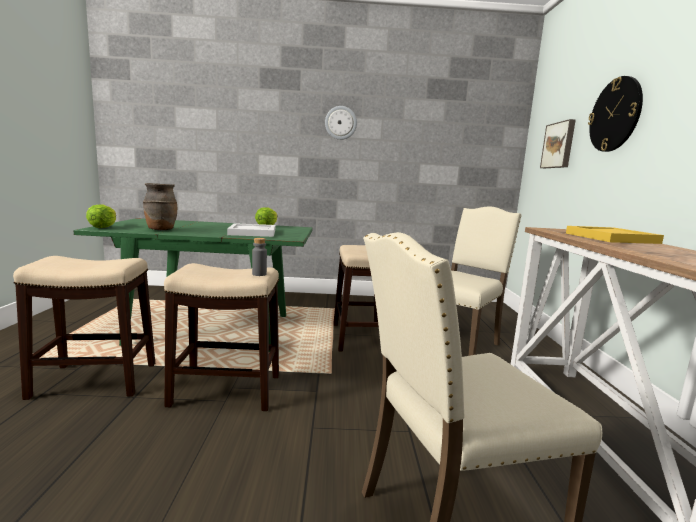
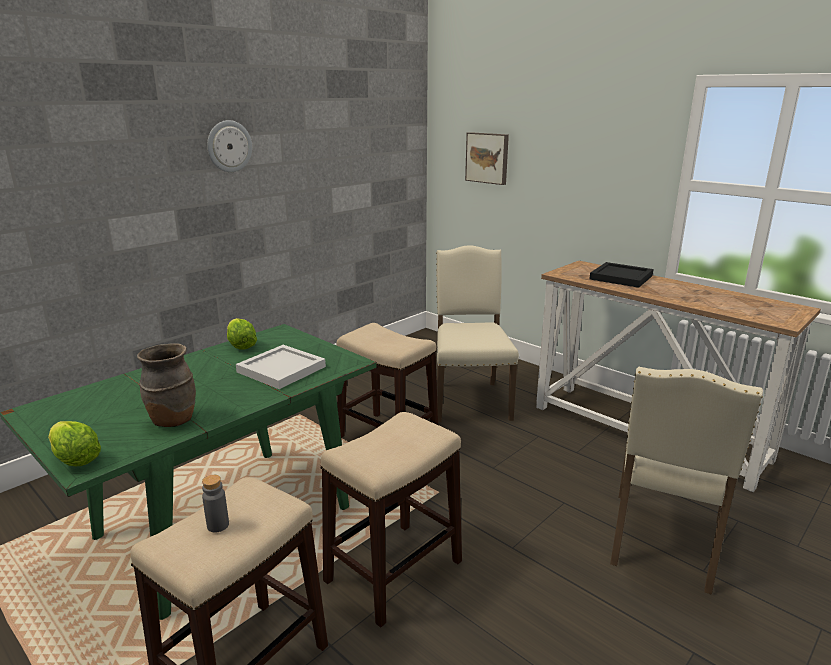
camera: 45 degrees left, 10 degrees up
(259, 274) = (430, 428): grey bottle -> grey bottle (218, 525)
(611, 238) = (620, 277): yellow tray -> black tray
(615, 115) = (563, 143): wall clock -> none

